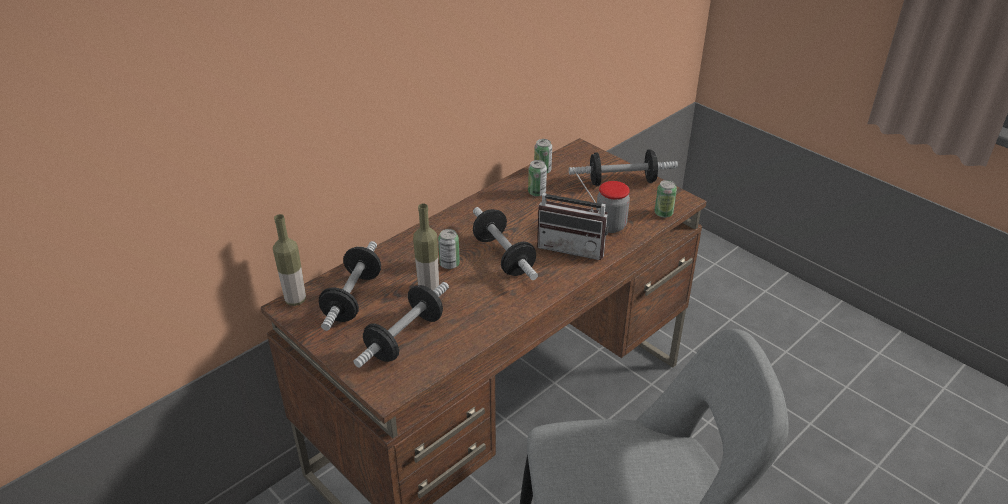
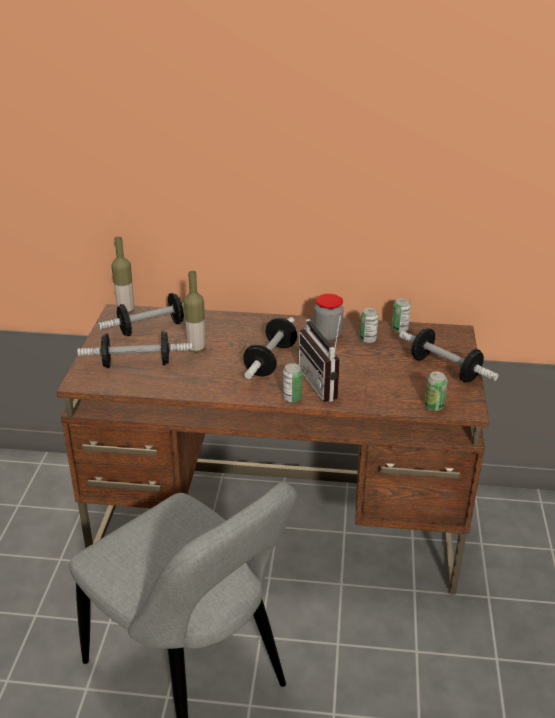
camera: 50 degrees right, 5 degrees down
(449, 264) = (232, 344): can -> can (292, 398)
(610, 226) = (376, 389): jar -> jar (327, 335)

